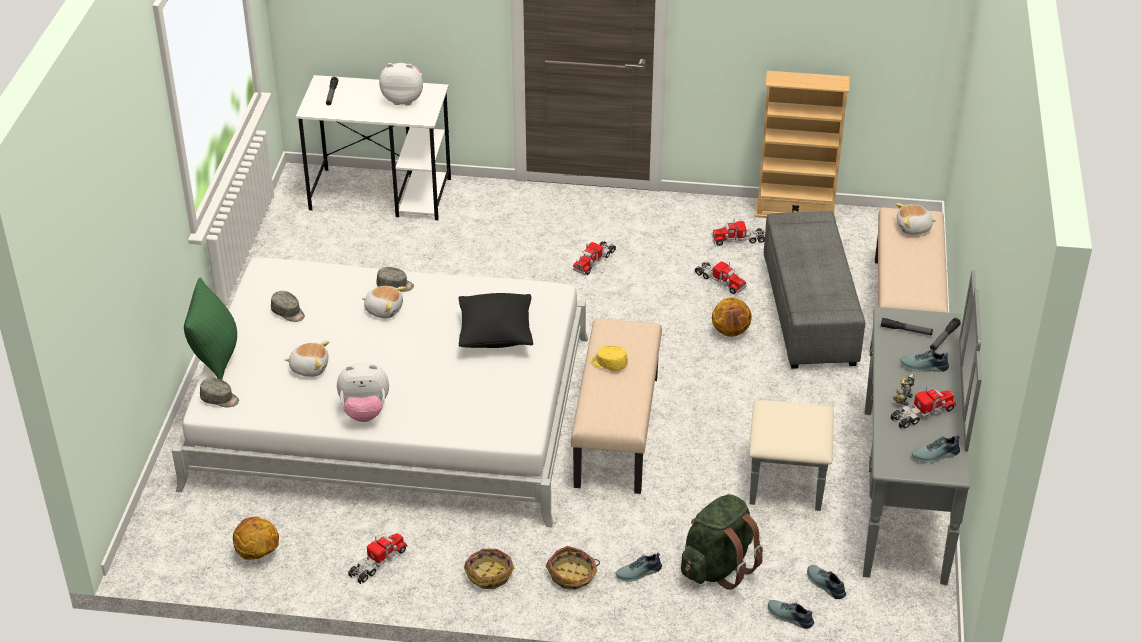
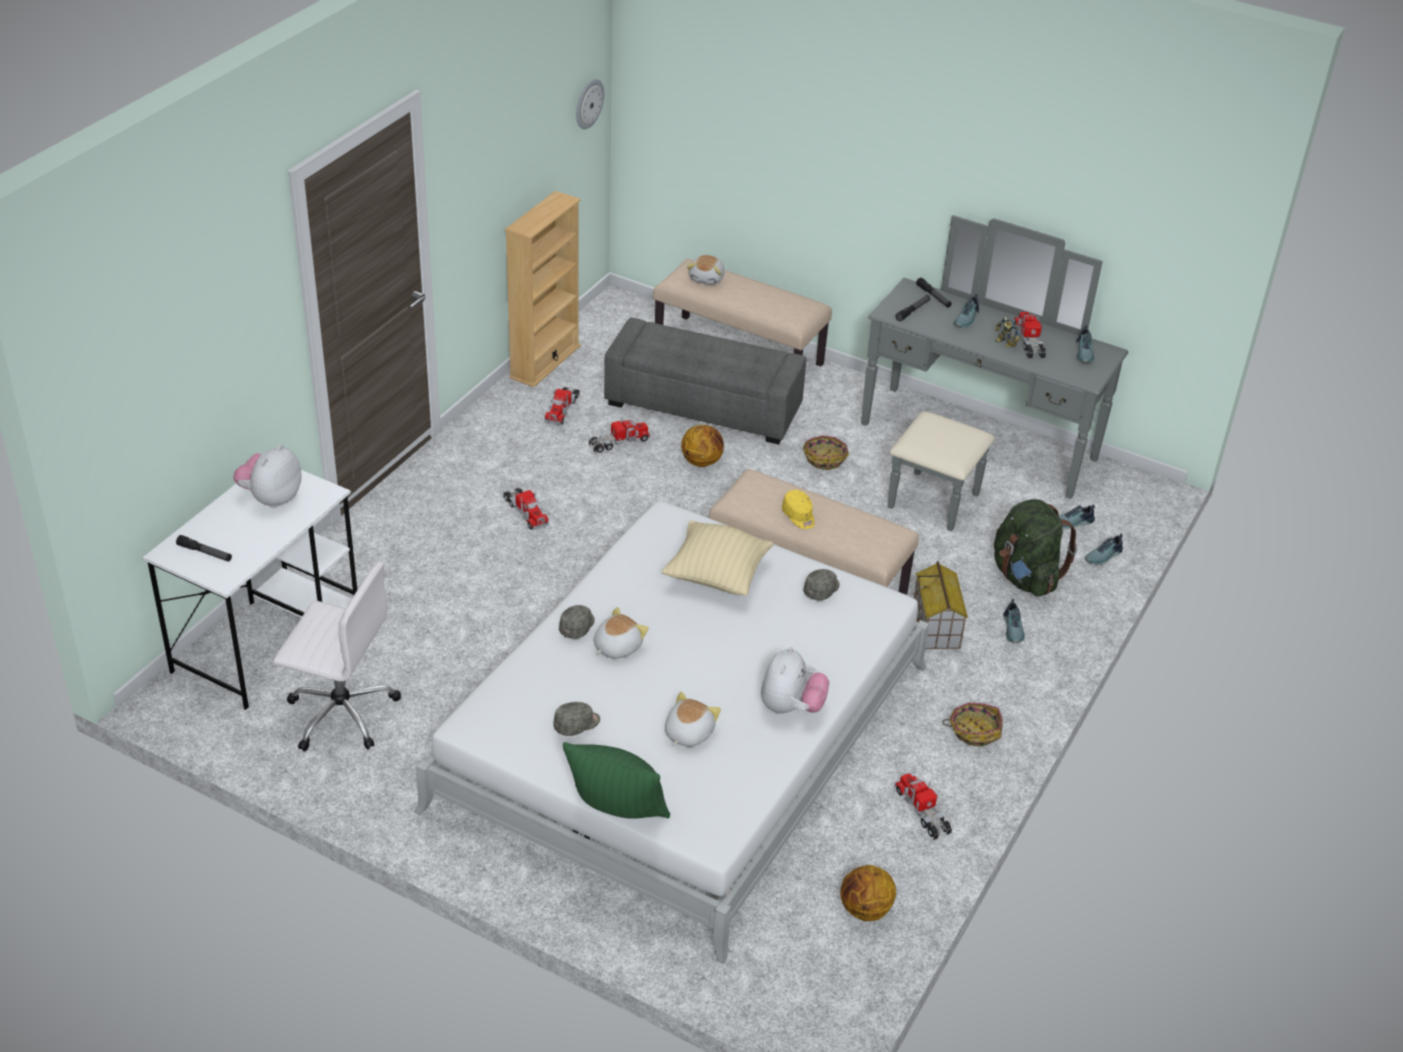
camera: 70 degrees left, 0 degrees up
(220, 399) = (703, 825): grey cap -> grey cap (822, 590)
(327, 248) = (340, 712): none -> white office chair
(496, 336) = (716, 576): black pillow -> beige pillow
(572, 575) = (999, 673): basket -> basket (825, 458)
(608, 363) = (799, 516): yellow cap -> yellow cap turned 75 degrees counterclockwise
(608, 522) = (936, 627): none -> toy house
(925, 27) = (588, 103): none -> wall clock

